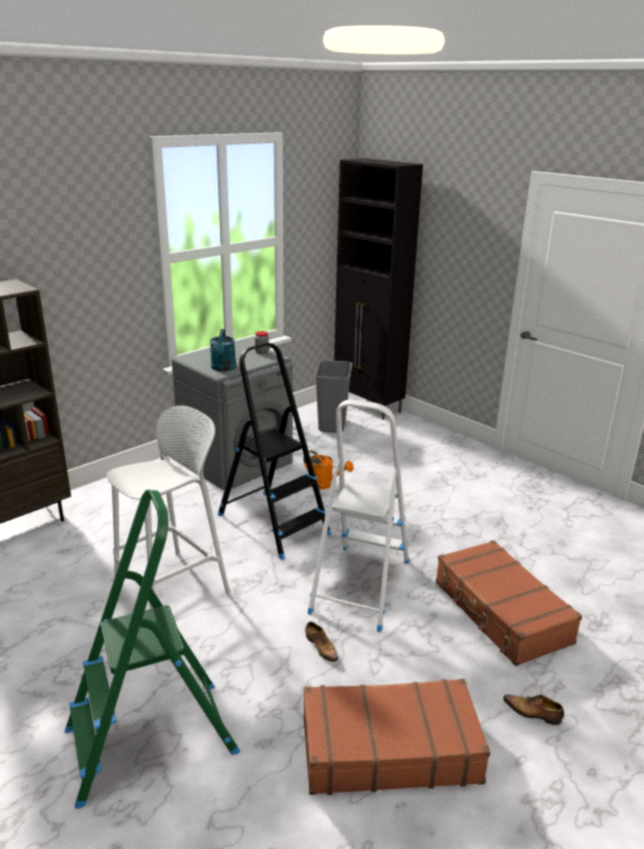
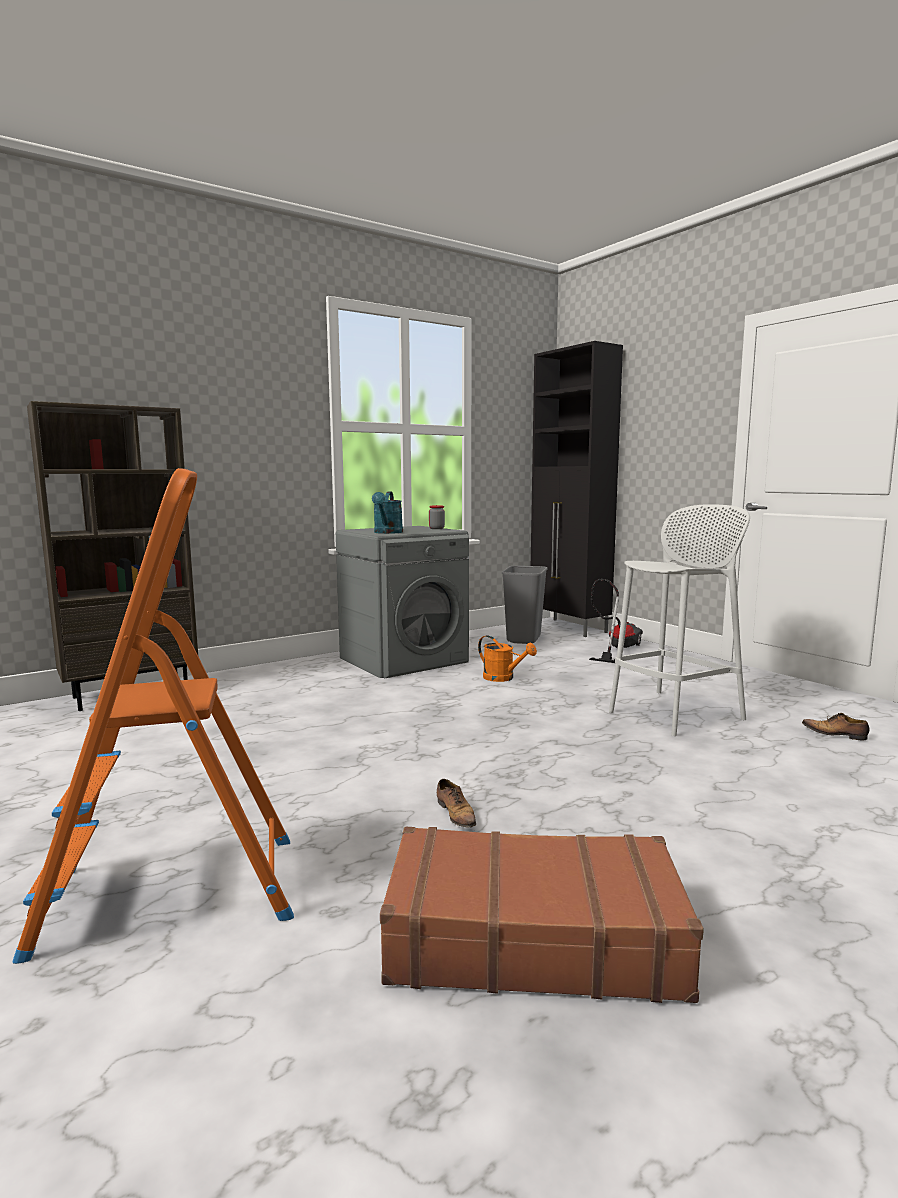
camera: 10 degrees right, 15 degrees down
(149, 741) = (167, 894): green step ladder -> orange step ladder
(172, 588) = (281, 749): white stool -> white stool (673, 713)
(274, 524) = (430, 705): black step ladder -> none
(361, 584) = (529, 759): white step ladder -> none
(410, 437) = (616, 649): none -> vacuum cleaner
(500, 612) = (729, 797): brown suitcase -> none
(533, 713) = (787, 914): shoe -> shoe (835, 734)

